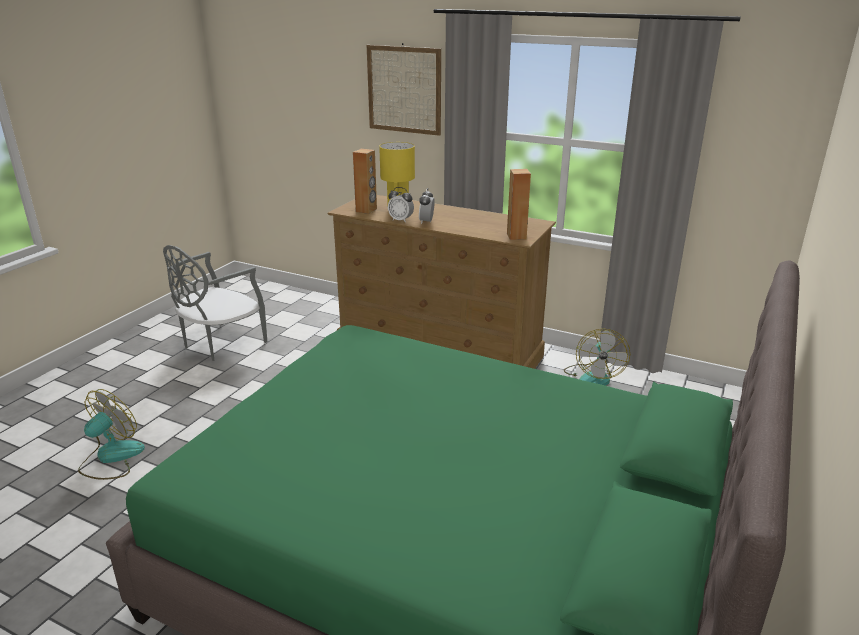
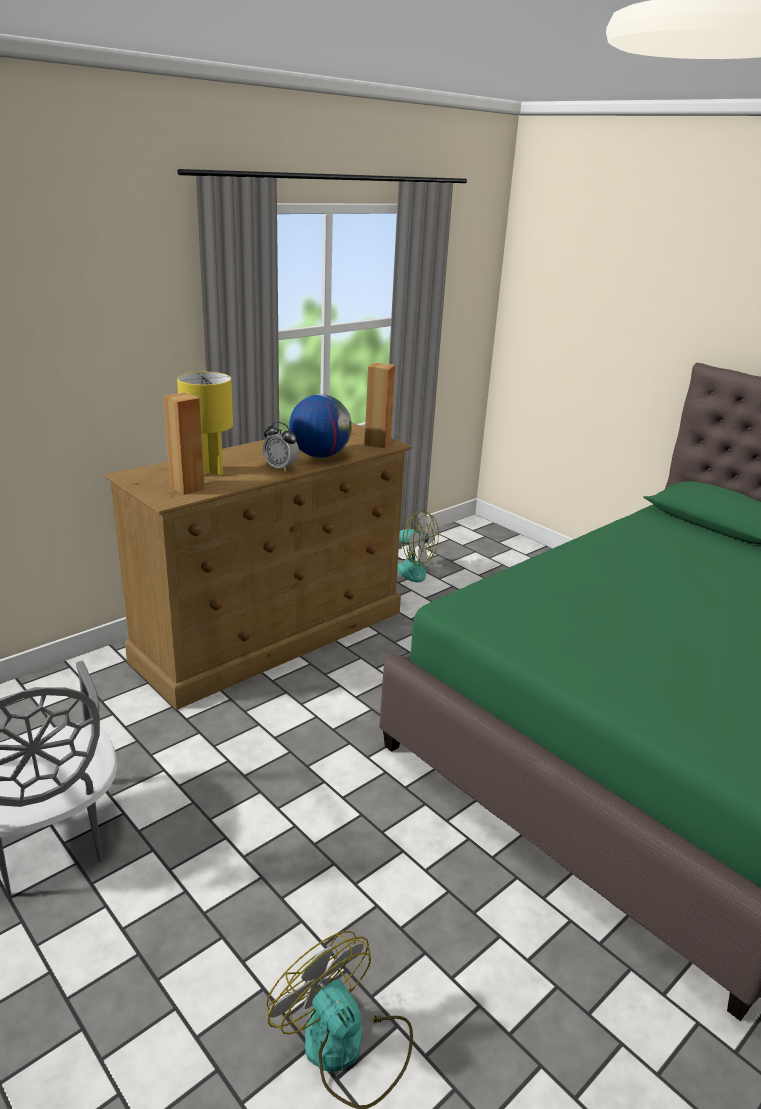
camera: 70 degrees left, 0 degrees up
(401, 220) = (257, 478): alarm clock -> none
(404, 88) = (116, 296): picture -> none
(464, 226) = (320, 455): none -> globe

